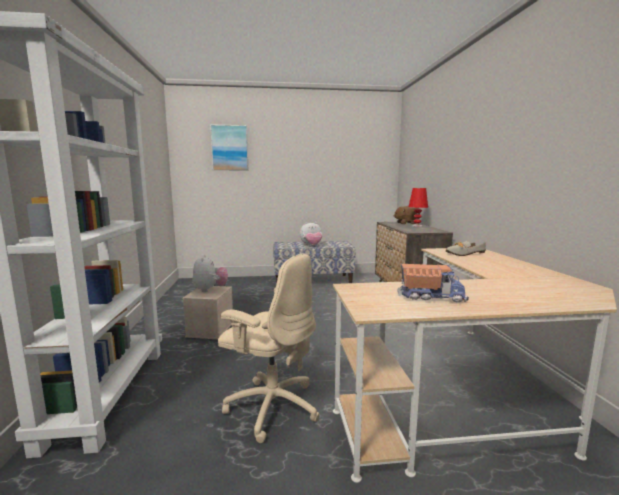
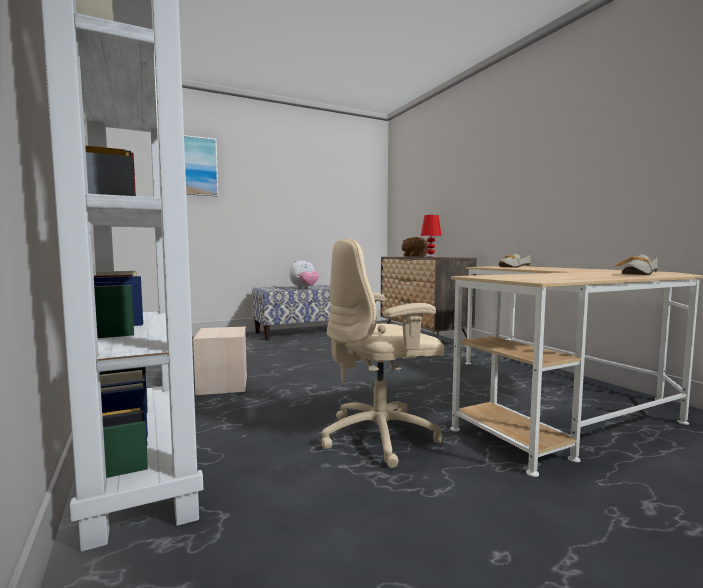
camera: 20 degrees left, 5 degrees down
(210, 290) = (221, 330): plush toy -> none
(272, 406) = (381, 437): beige office chair -> beige office chair turned 150 degrees clockwise
(430, 297) = (561, 276): toy truck -> none
(535, 297) = (638, 274): none -> shoe

